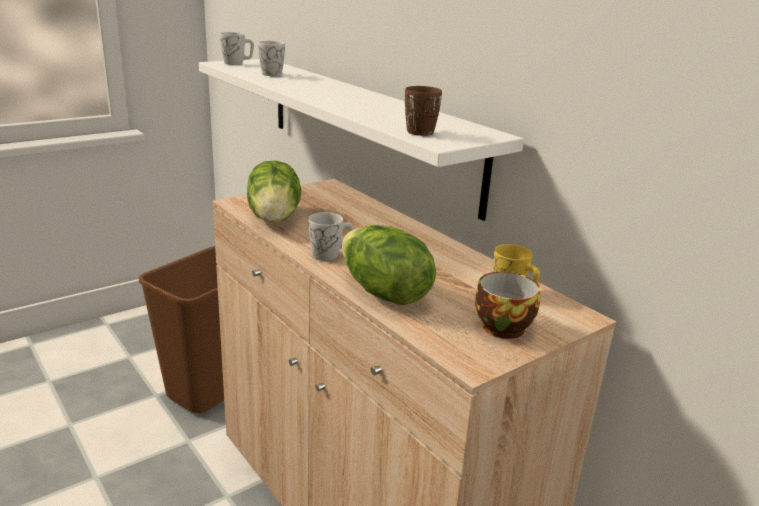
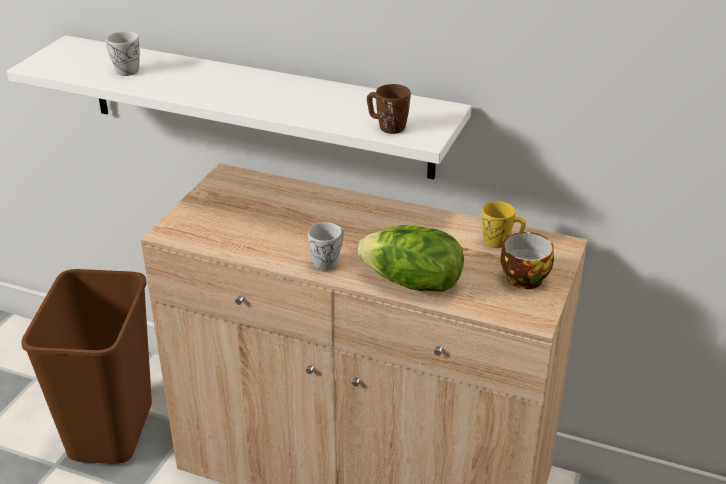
camera: 30 degrees left, 10 degrees up
(237, 63) = (55, 59): white mug -> none
(275, 218) = (230, 237): lettuce -> none

